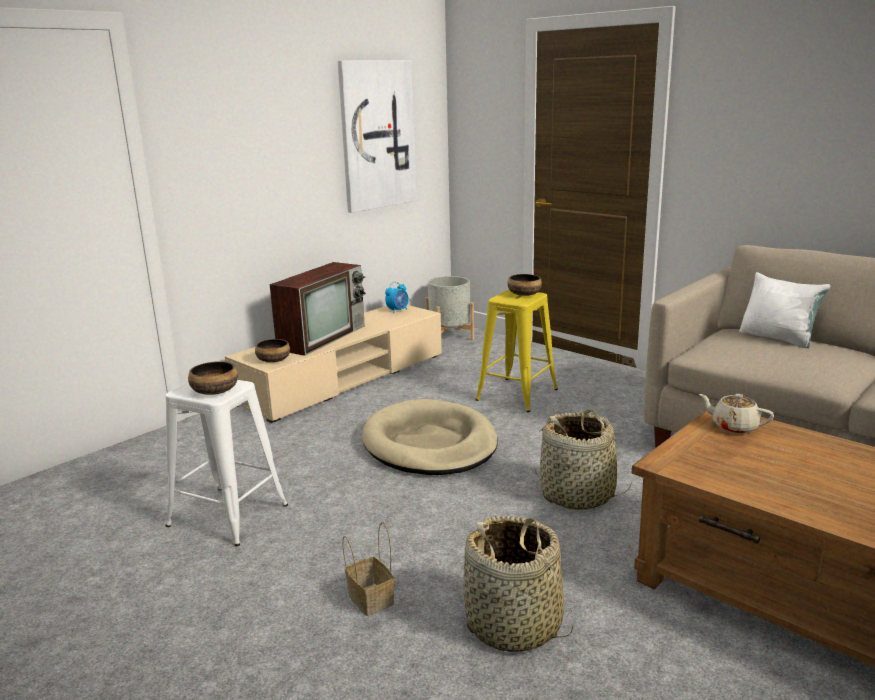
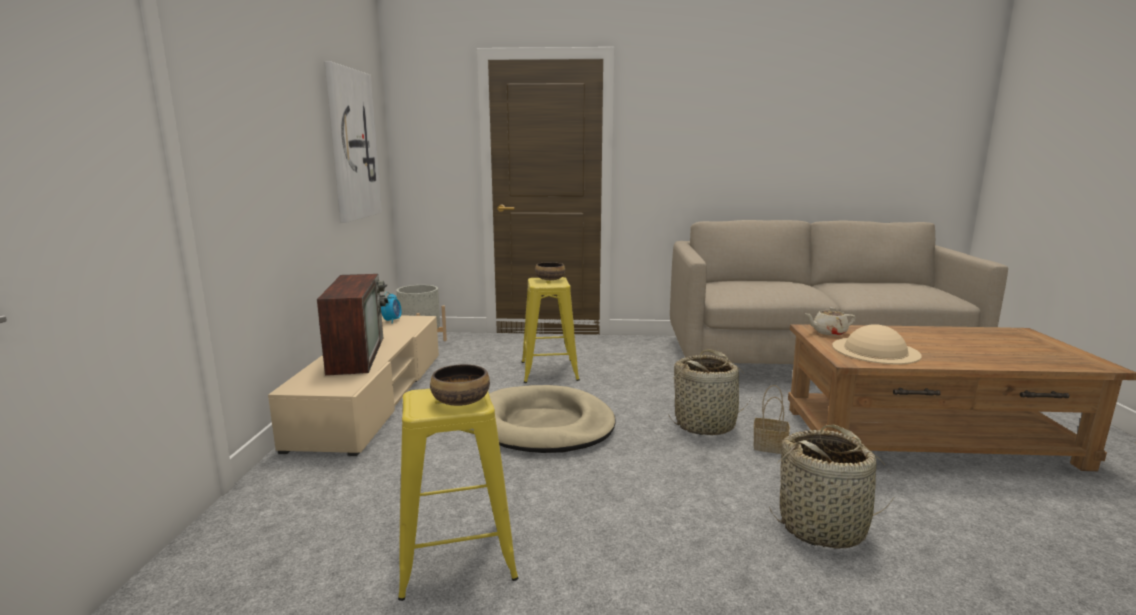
camera: 40 degrees left, 5 degrees down
(228, 515) = (456, 556): white stool -> yellow stool
(273, 360) = (339, 384): bowl -> none
(369, 599) = (706, 562): basket -> basket (768, 446)
(734, 463) = (875, 350): none -> beige hat
(778, 338) = (748, 282): white pillow -> none

